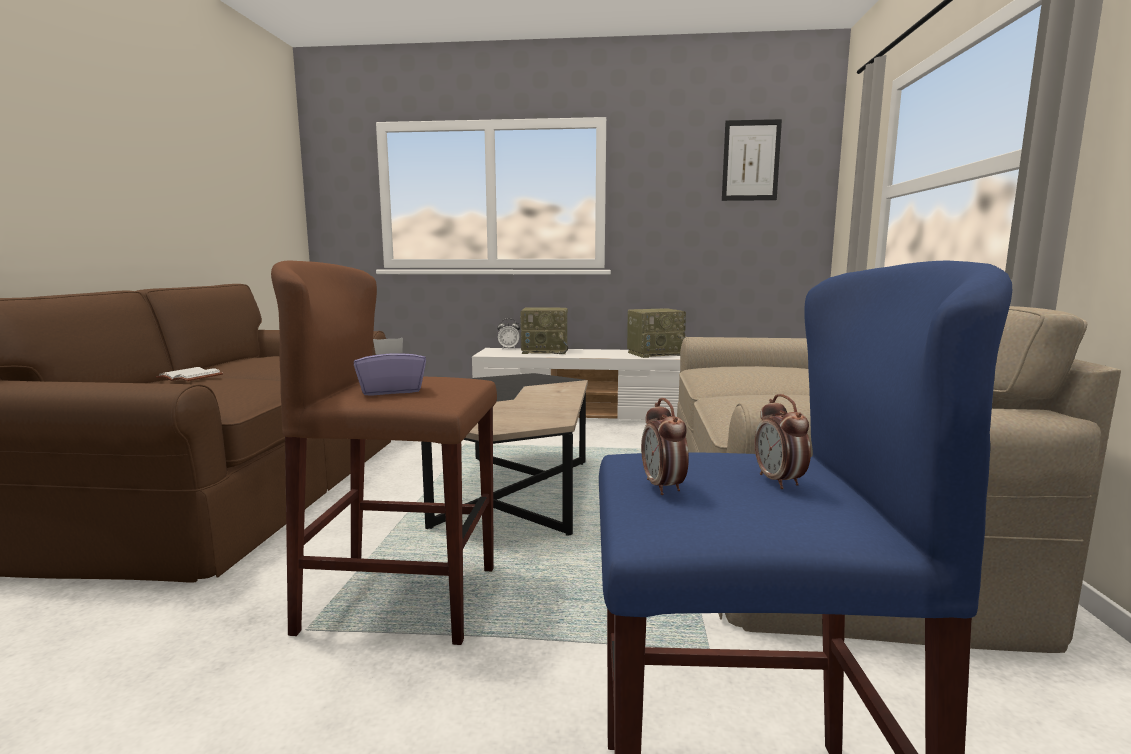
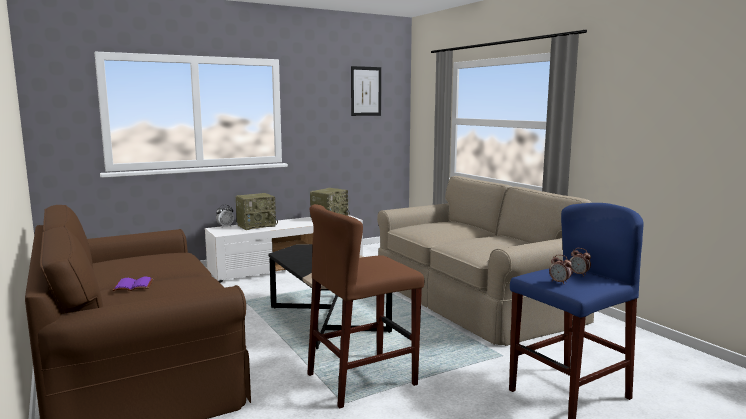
camera: 35 degrees left, 0 degrees up
(188, 377) = (132, 286): white book -> purple book
(391, 391) = (373, 268): purple tissue box -> none

